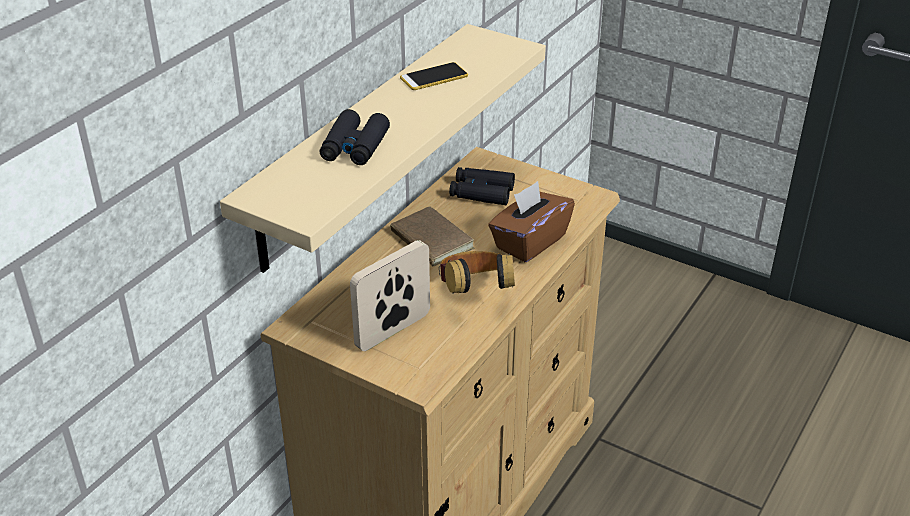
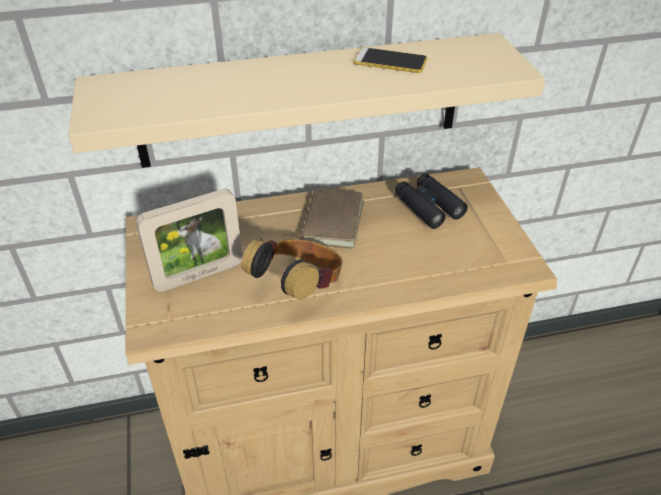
camera: 45 degrees right, 5 degrees up
(354, 147) = (227, 85): black binoculars -> none
(393, 331) = (199, 275): picture frame -> picture frame turned 150 degrees clockwise
(529, 242) = (407, 272): brown tissue box -> none

